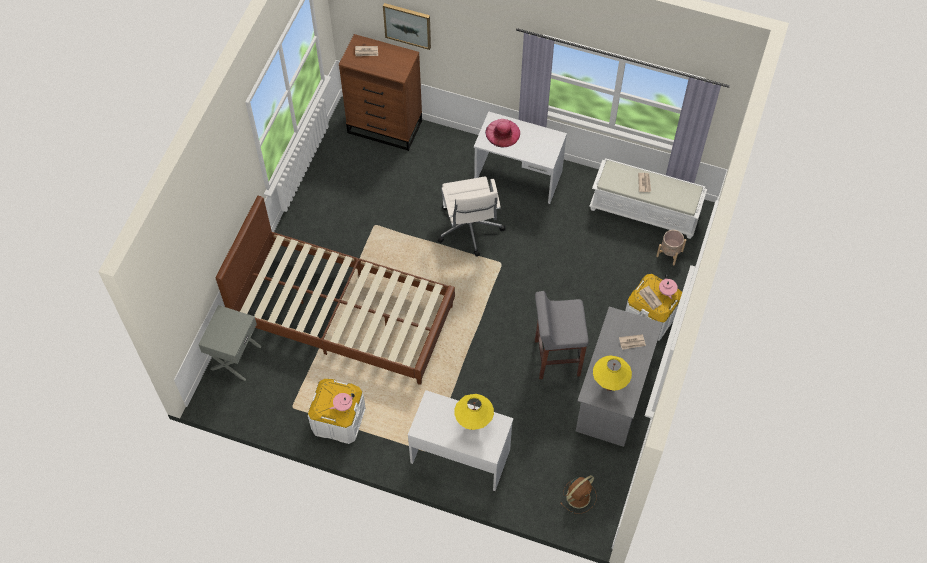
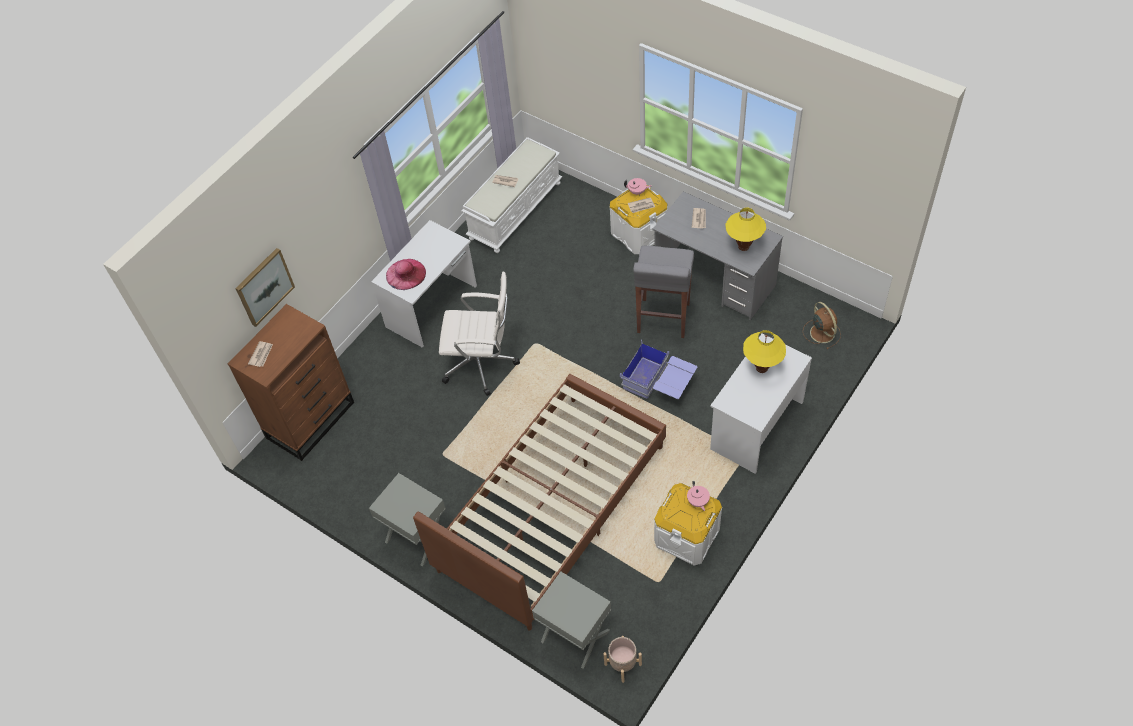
camera: 70 degrees left, 5 degrees down
(297, 229) = (417, 537): none -> grey nightstand
(483, 369) = (659, 385): none -> blue storage box
(669, 253) = (571, 202): beige planter -> beige planter (622, 664)

